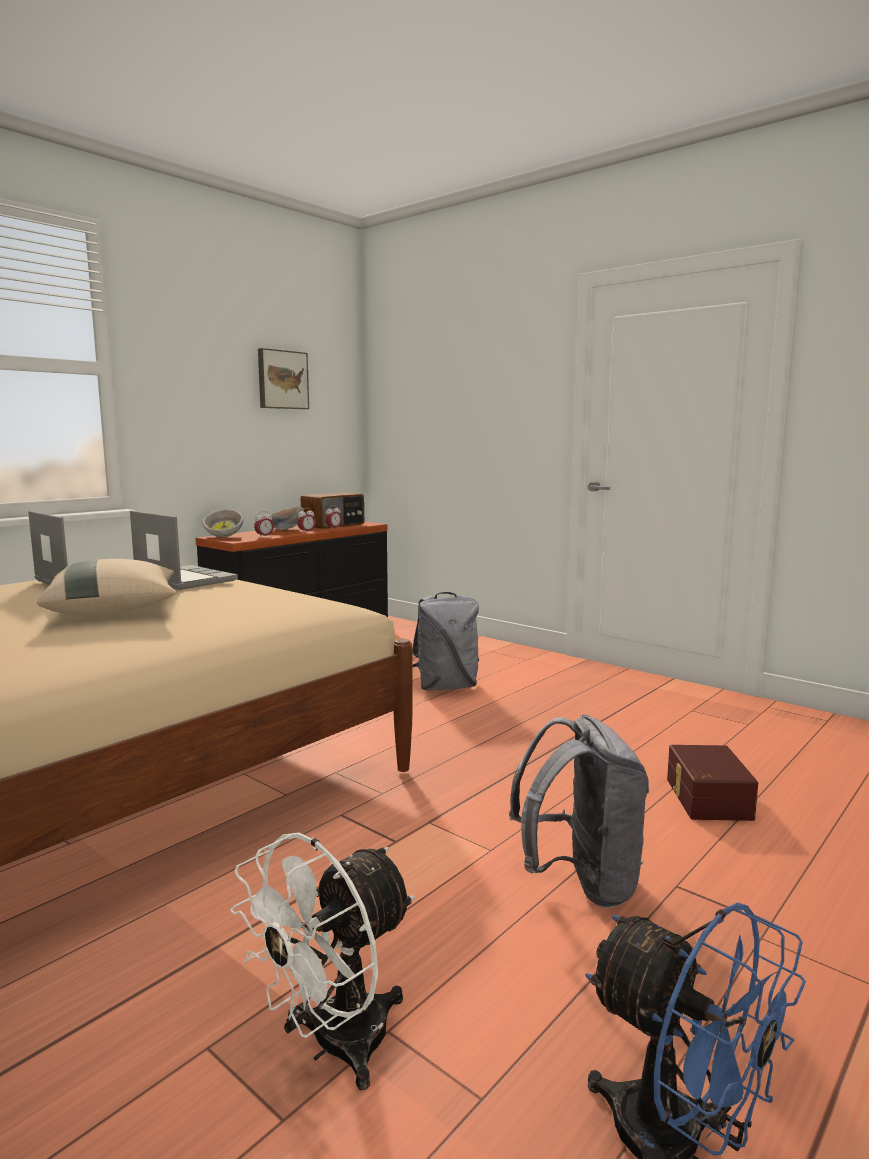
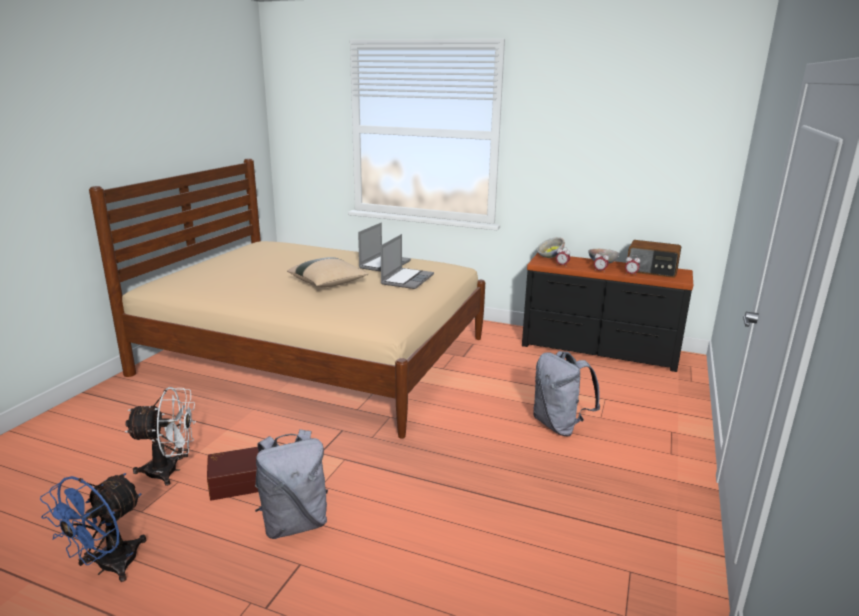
camera: 70 degrees right, 10 degrees up
(282, 380) = (642, 142): picture -> none
(333, 1046) = (170, 471): white fan -> white fan turned 150 degrees clockwise
(706, 799) = (429, 579): brown storage box -> brown storage box (239, 482)

